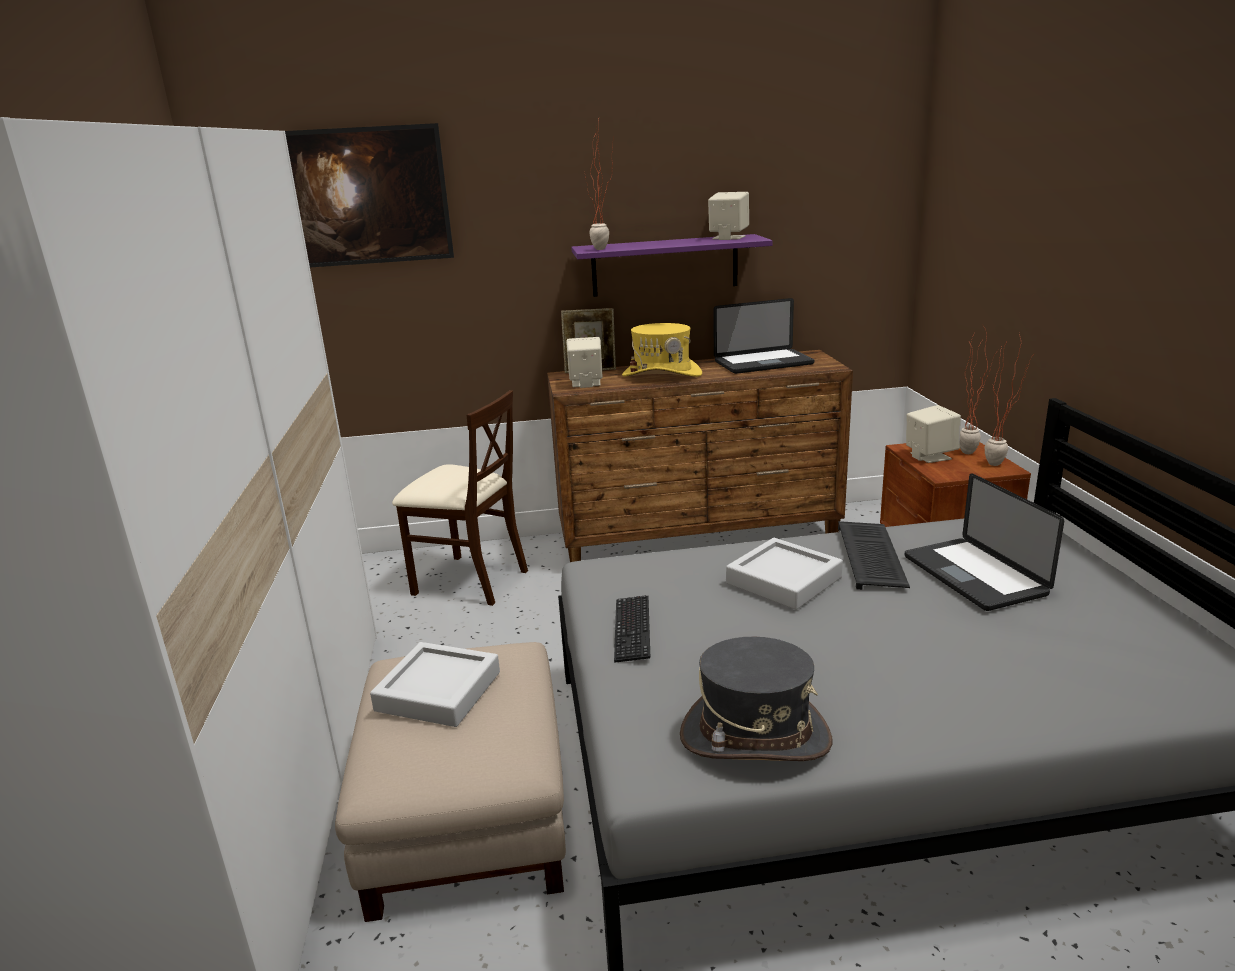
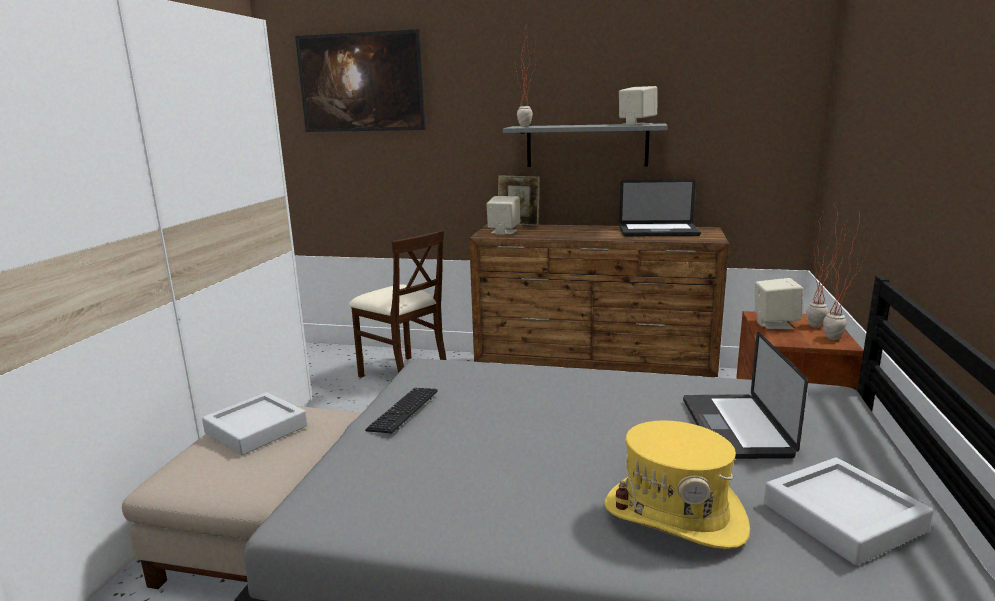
camera: 20 degrees right, 5 degrees down
(662, 374) = (567, 232): yellow hat -> yellow hat (674, 515)
(665, 265) = (586, 145): purple shelf -> grey shelf
(754, 737) = (408, 510): grey hat -> none
(783, 580) = (558, 399): grey tray -> grey tray (842, 517)
(872, 557) = (653, 396): keyboard -> none

